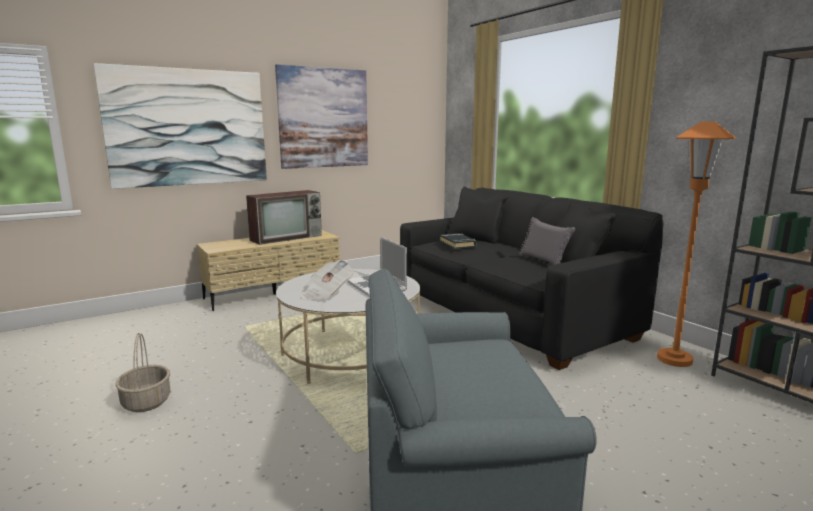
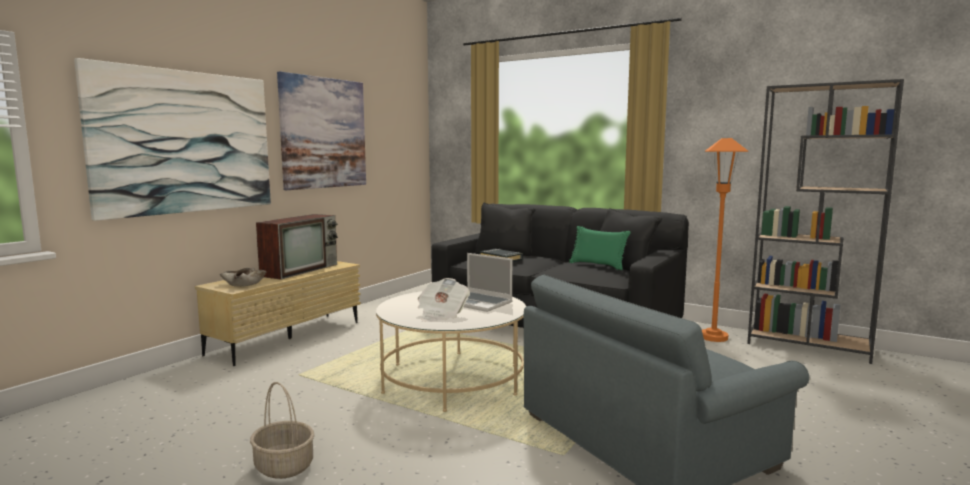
camera: 25 degrees left, 5 degrees down
(229, 245) = (243, 283): none -> beige bowl
(543, 261) = (598, 265): grey pillow -> green pillow

